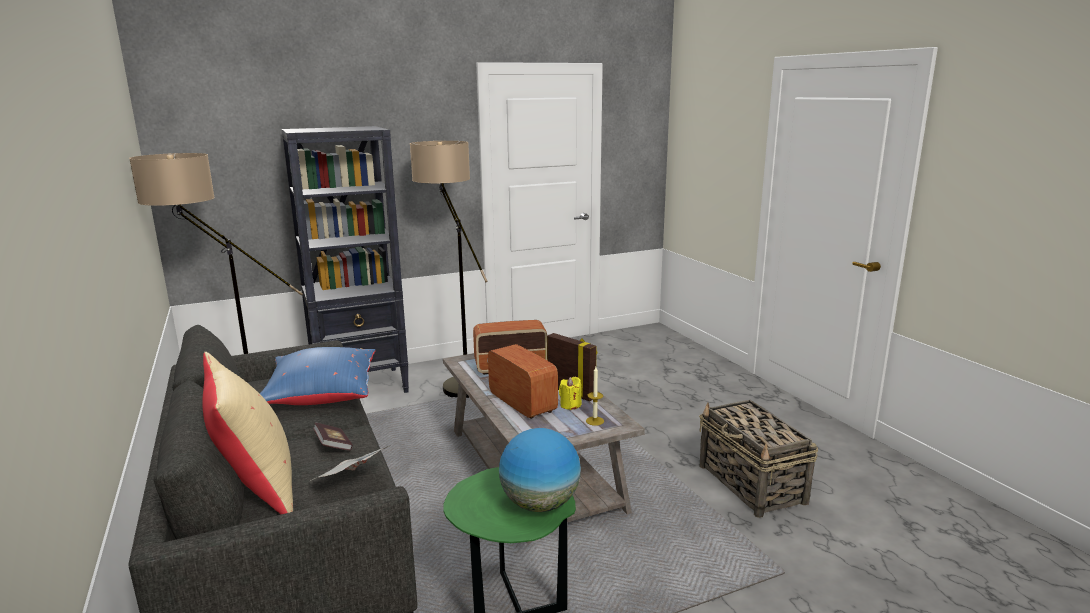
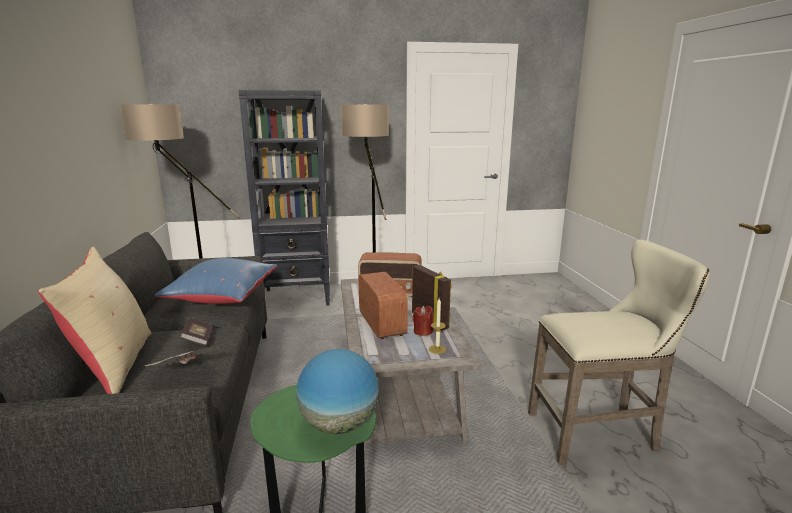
camera: 15 degrees right, 0 degrees up
(570, 405) = (423, 331): yellow candle -> red candle
(752, 484) = (599, 433): basket -> beige stool

